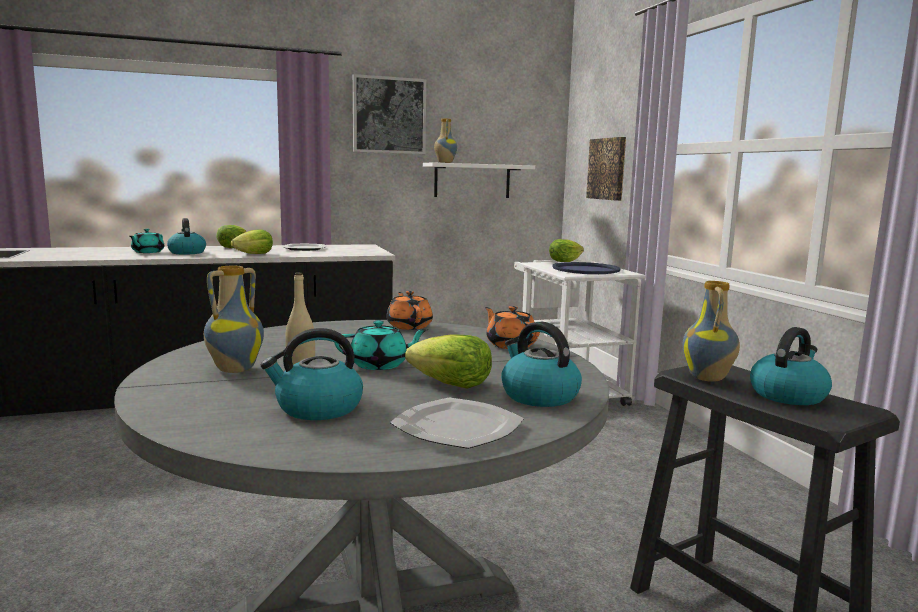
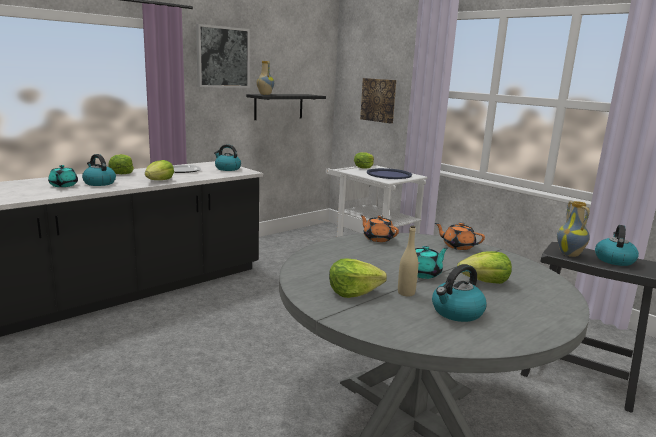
camera: 25 degrees left, 5 degrees up
(235, 369) = (353, 292): vase -> lettuce
(456, 427) = (540, 311): plate -> none
(472, 180) = (278, 106): white shelf -> black shelf
(538, 396) = (535, 282): kettle -> kettle (227, 169)

